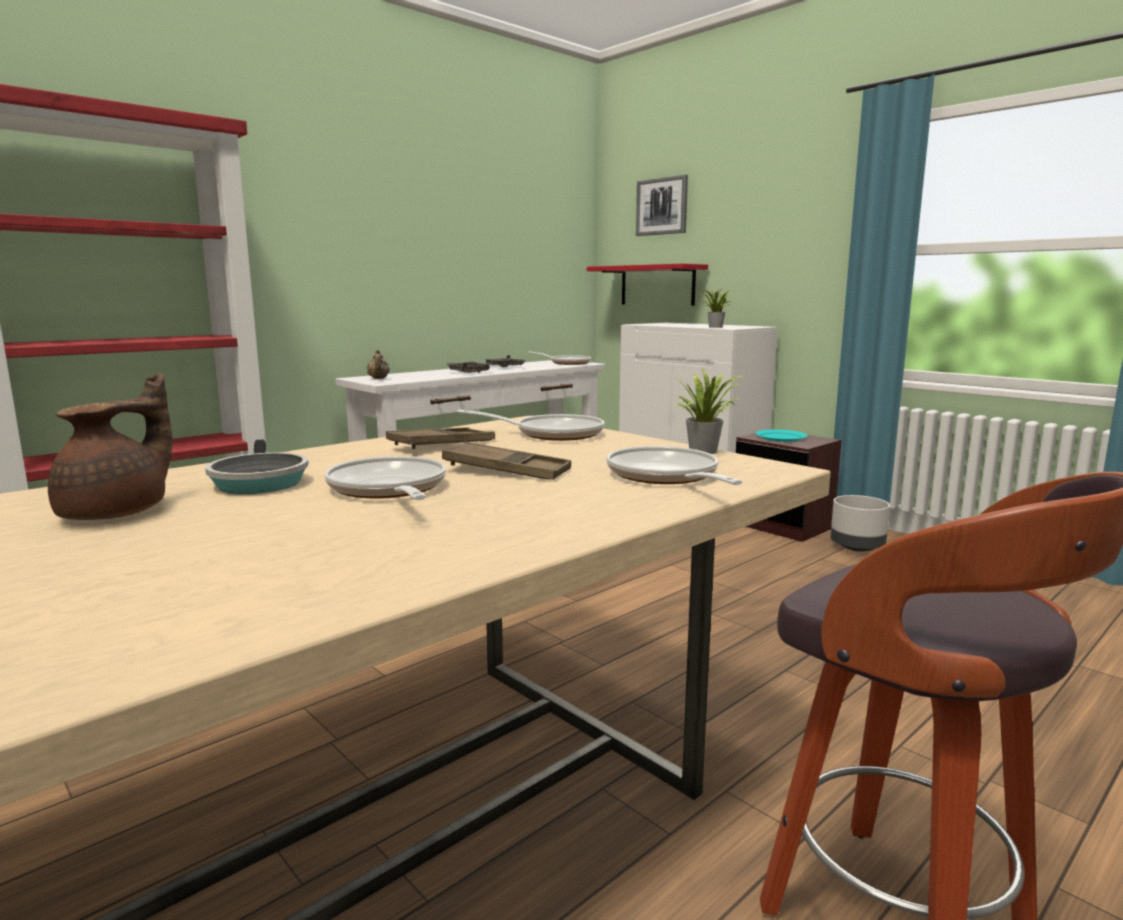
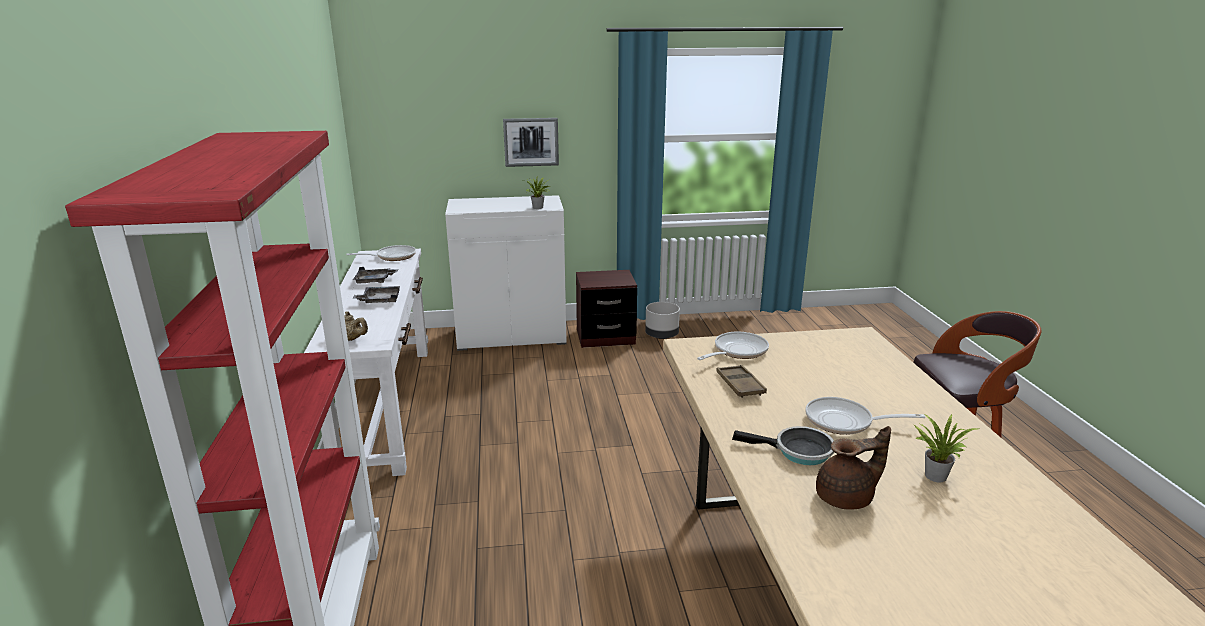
camera: 55 degrees left, 10 degrees up
(119, 512) = (846, 498): brown teapot -> brown teapot turned 105 degrees clockwise
(507, 470) = (822, 386): brown tray -> none
(657, 285) = (432, 167): red shelf -> none
(662, 206) = (428, 97): picture -> picture (531, 142)
(666, 477) = (863, 358): frying pan -> none
(705, 451) = (815, 333): potted plant -> potted plant (934, 474)
(780, 437) = (602, 279): turquoise plate -> none

